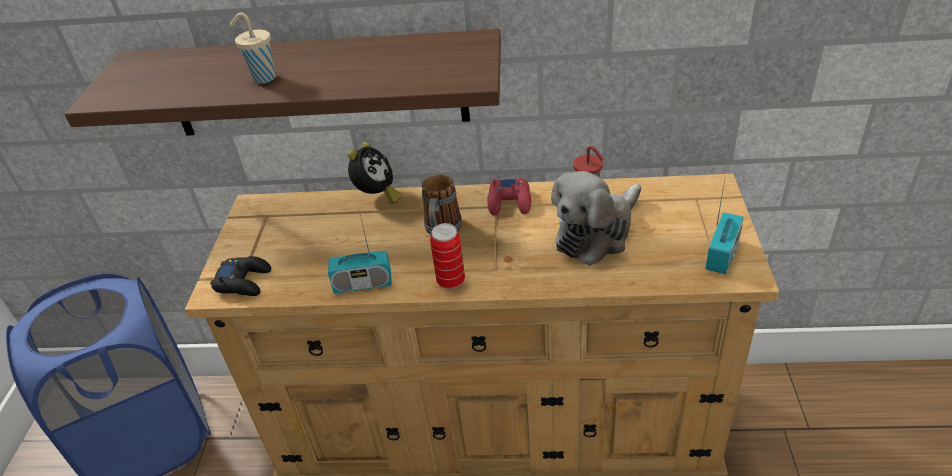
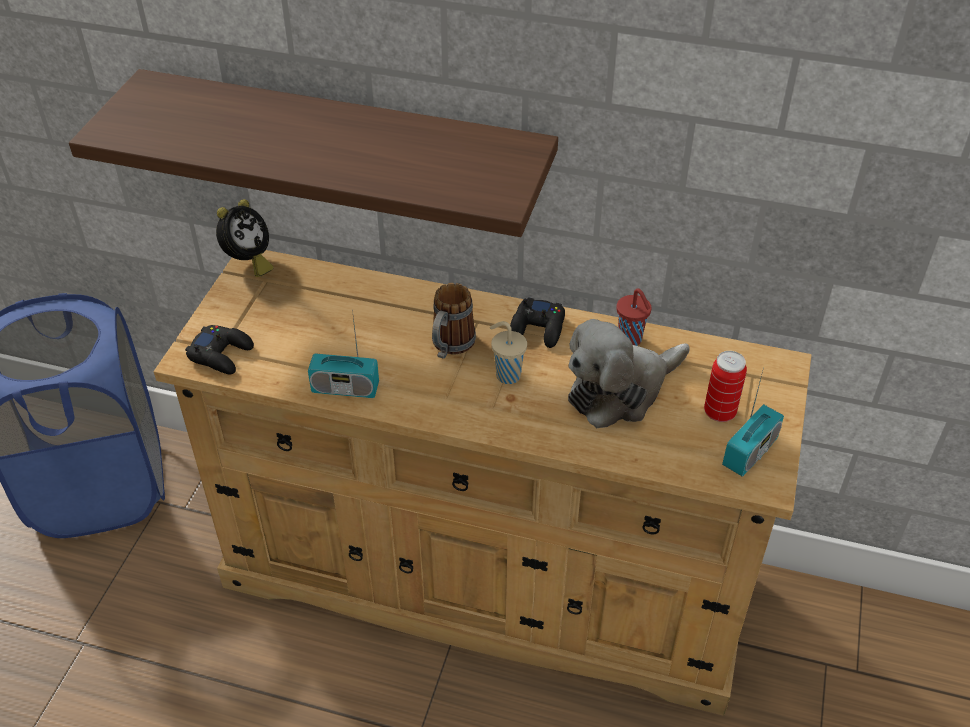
camera: 10 degrees right, 5 degrees up
(263, 78) = (280, 145): beige cup -> beige cup (506, 375)
(377, 196) = (392, 284): alarm clock -> alarm clock (248, 262)
(451, 281) = (439, 409): can -> can (719, 412)
(510, 202) = (538, 328): red game controller -> black game controller

